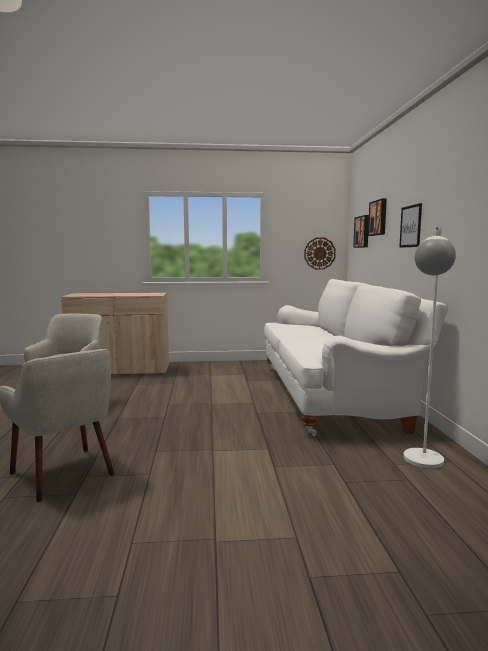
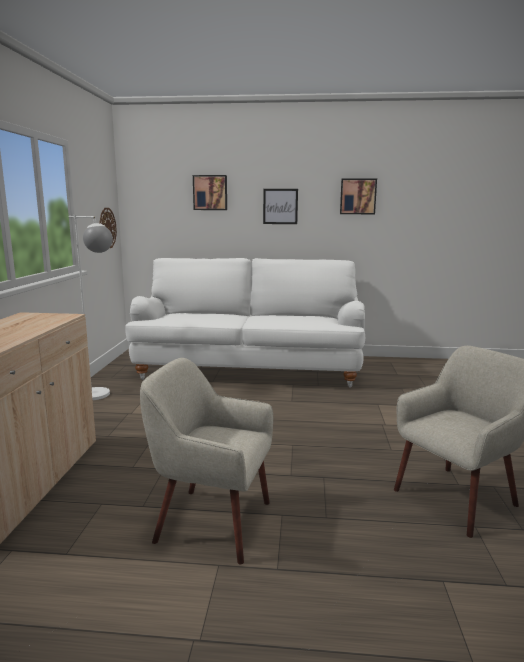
camera: 80 degrees left, 5 degrees up
(362, 232) = (168, 204): picture -> picture (358, 196)
(422, 465) = (397, 369): white floor lamp -> white floor lamp (101, 397)

